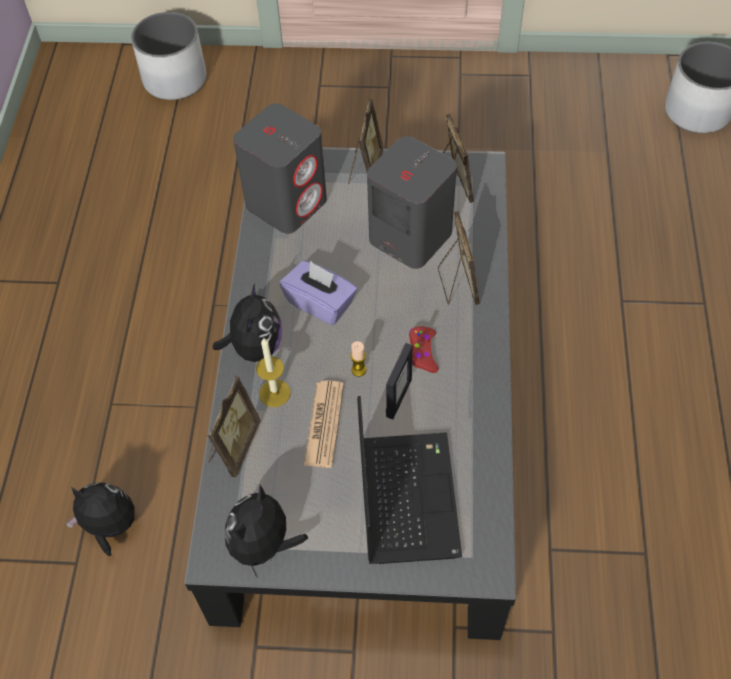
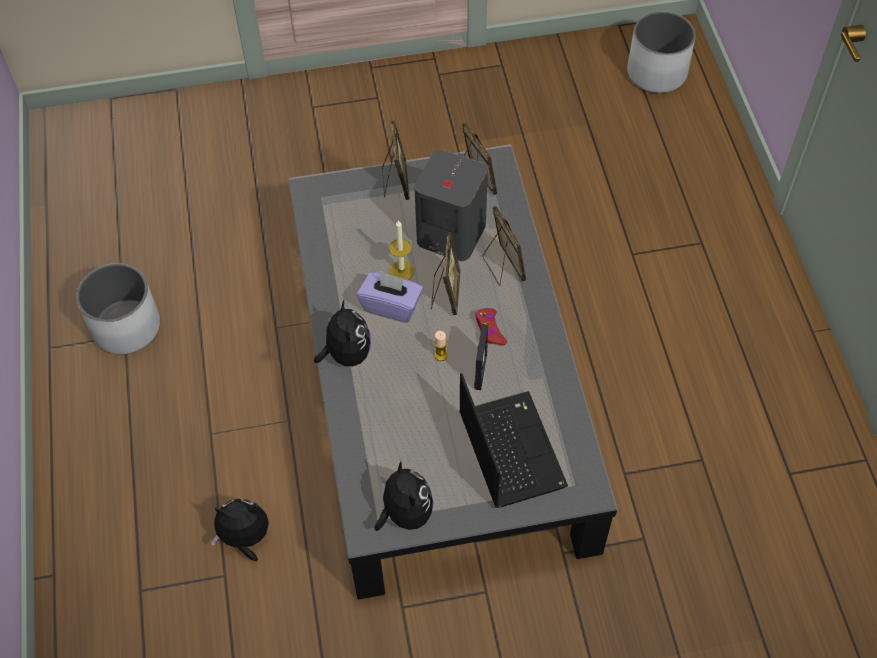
camera: 15 degrees left, 0 degrees up
(174, 79) = (173, 124): white planter -> white planter (126, 327)
(233, 446) = (354, 440): picture frame -> picture frame (445, 294)
(264, 545) = (405, 513): plush toy -> plush toy turned 150 degrees clockwise
(274, 393) = (375, 389): candle -> candle (401, 271)
(287, 202) = (335, 224): grey speaker -> none
(324, 424) = (425, 406): newspaper -> none

